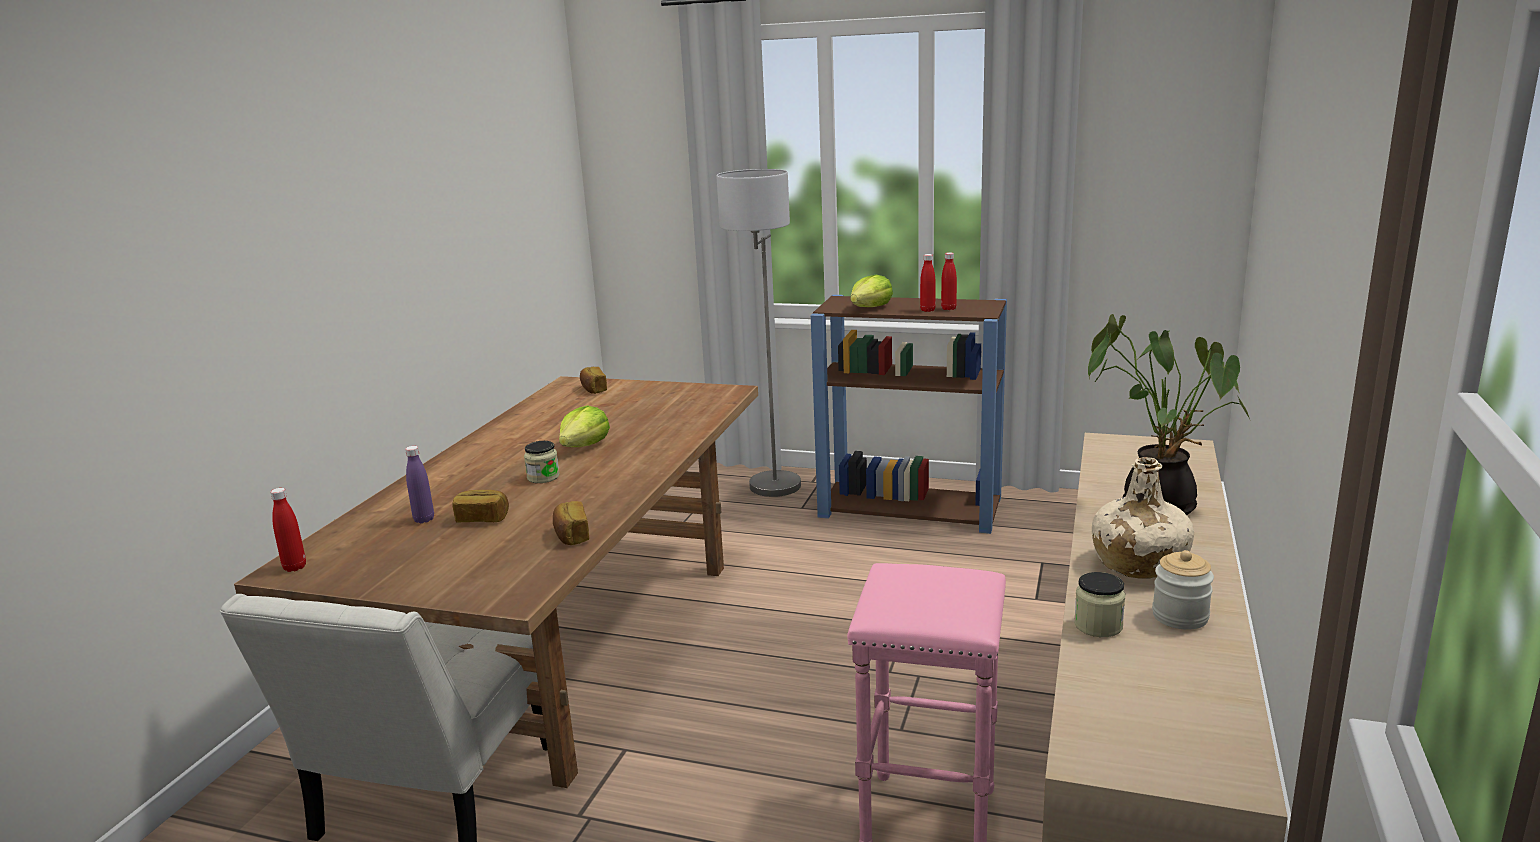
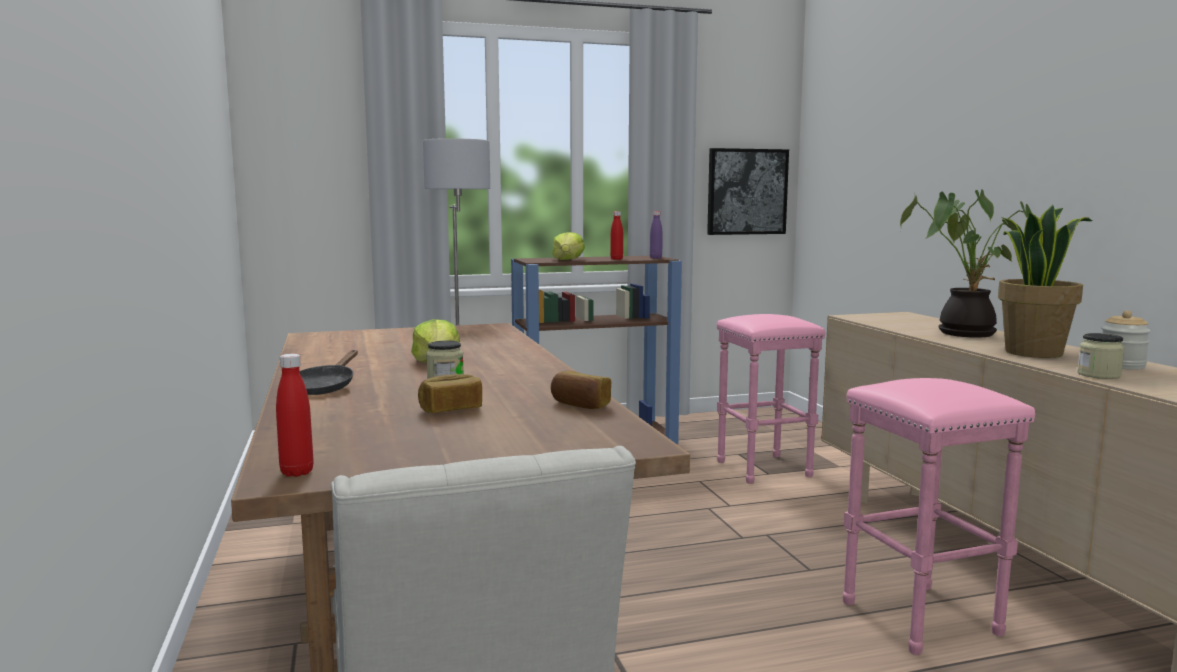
camera: 35 degrees left, 10 degrees down
(424, 519) = (381, 419): purple bottle -> purple bottle (655, 258)
(457, 468) = (325, 387): none -> black frying pan
(593, 389) = (350, 336): bread -> none
(948, 308) = (629, 258): red bottle -> none
(1043, 590) = (764, 468): none -> pink stool
(1137, 564) = (1032, 352): beige bottle -> potted plant
(1165, 214) = (746, 192): none -> picture

